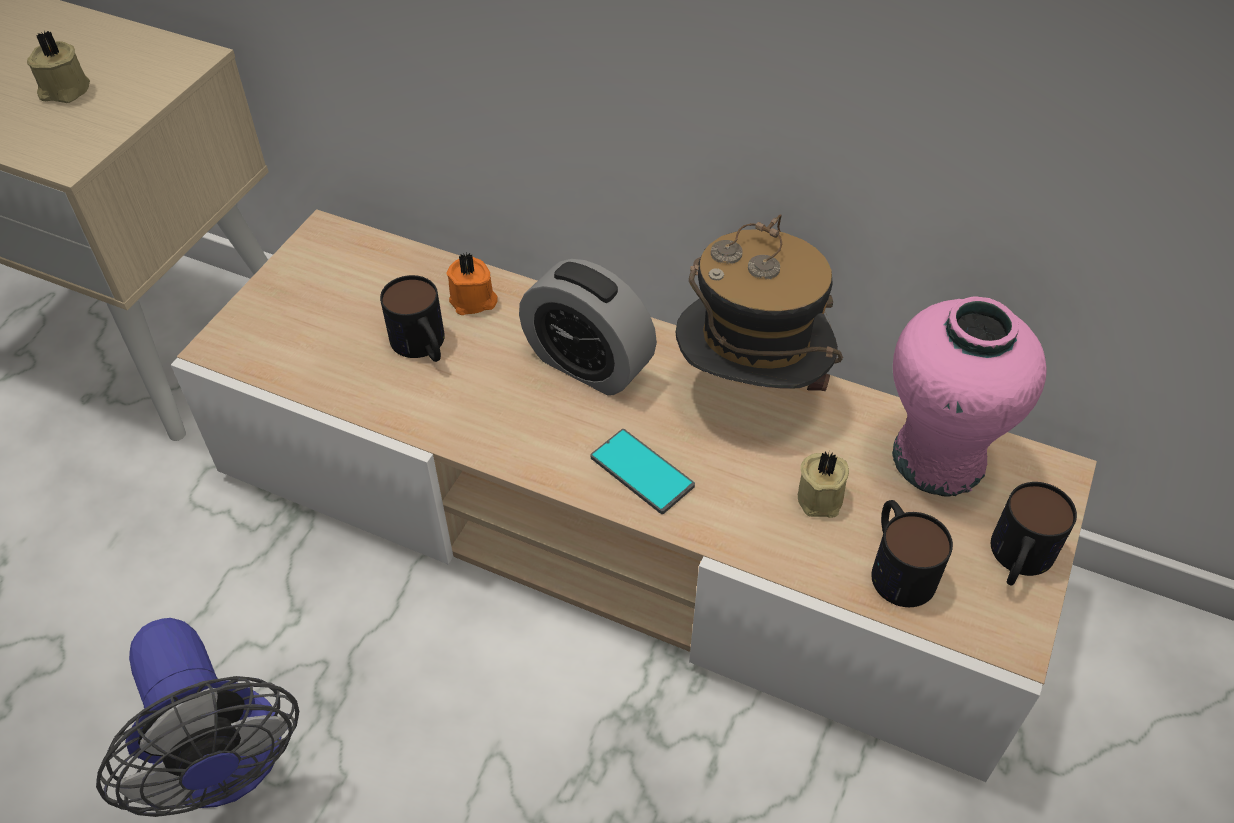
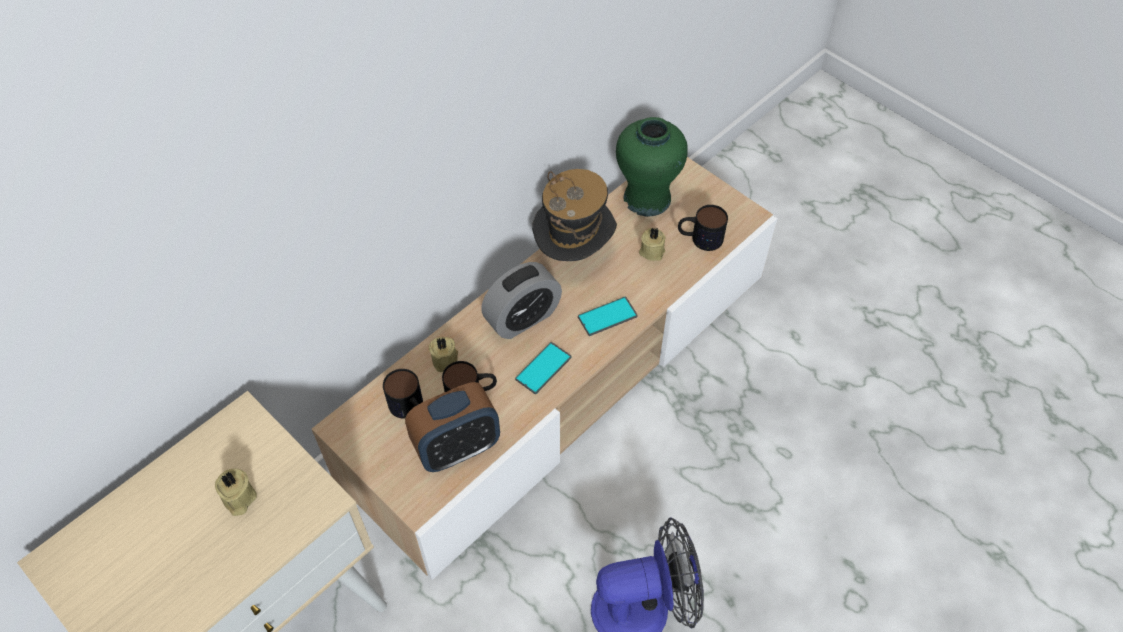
camera: 70 degrees left, 5 degrees up
(324, 359) = (457, 448): none -> alarm clock
(473, 301) = (446, 359): orange candle -> beige candle
(501, 416) = (543, 368): none -> phone
(937, 459) = (647, 199): pink vase -> green vase
(1017, 560) = (712, 196): mug -> mug (410, 409)

